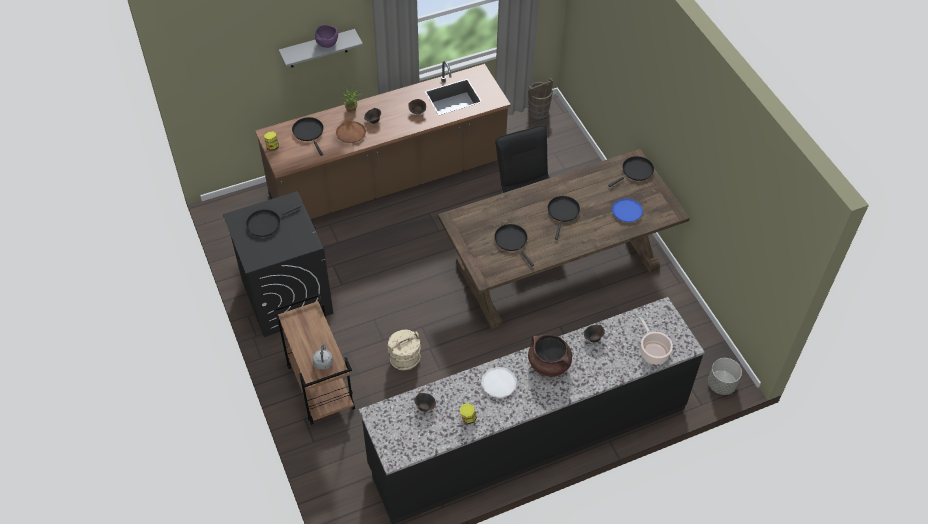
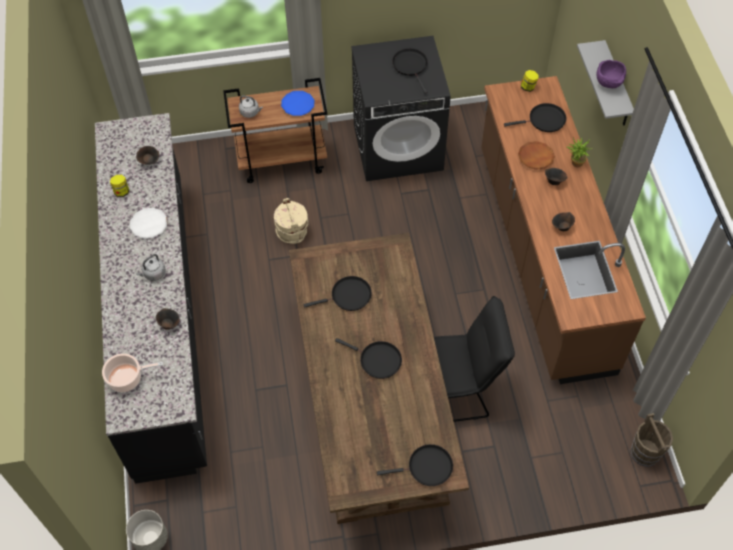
camera: 105 degrees right, 5 degrees up
(549, 364) = (153, 274): brown cooking pot -> grey kettle
(627, 212) = (359, 434): blue plate -> blue plate (298, 105)
(635, 171) = (427, 467): black frying pan -> black frying pan turned 75 degrees counterclockwise

